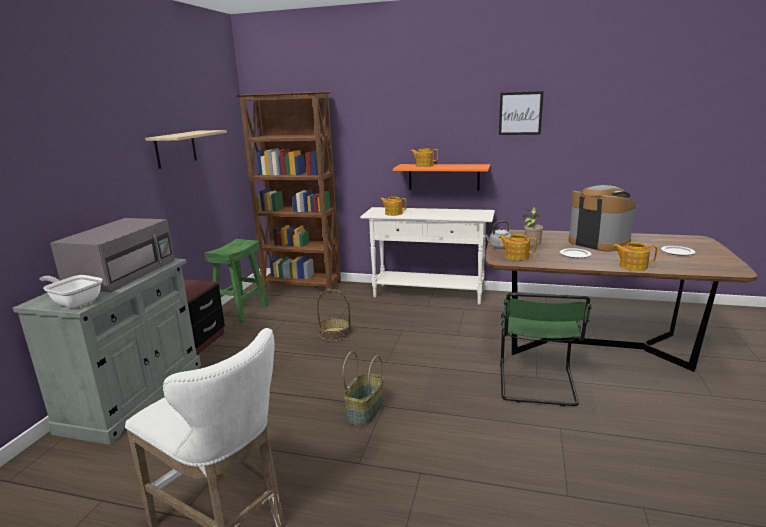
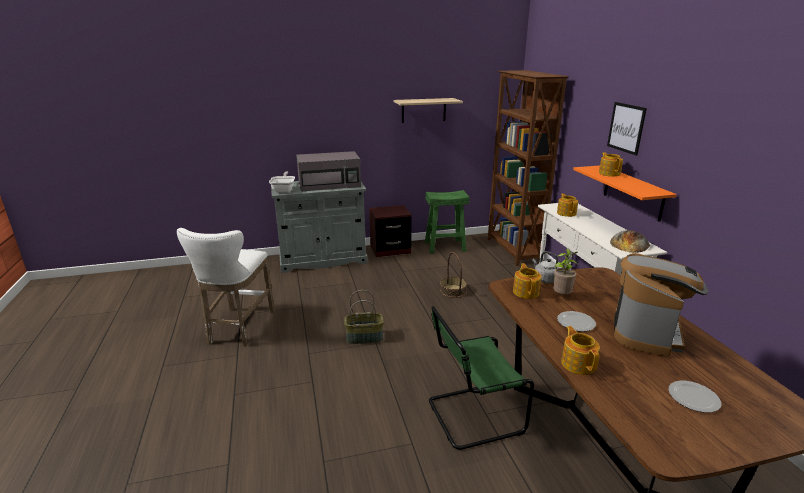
camera: 60 degrees right, 5 degrees up
(473, 213) = (629, 244): none -> bread
(520, 113) = (722, 138): picture -> picture (626, 128)

